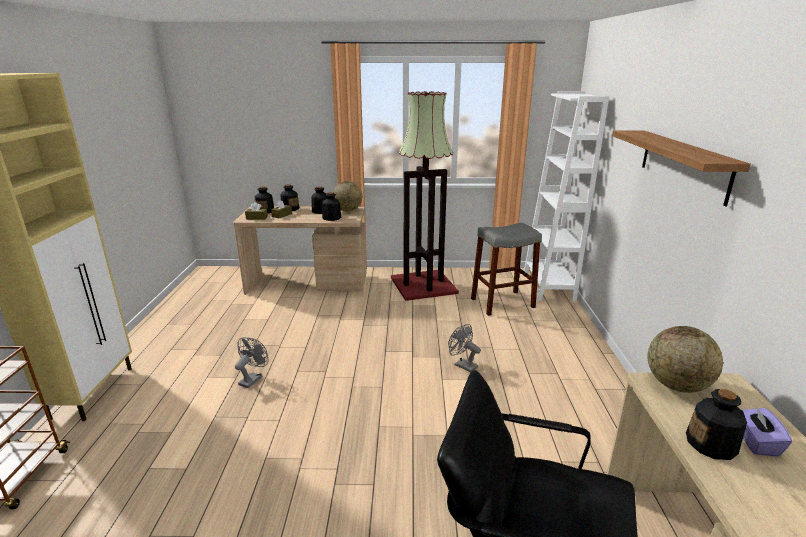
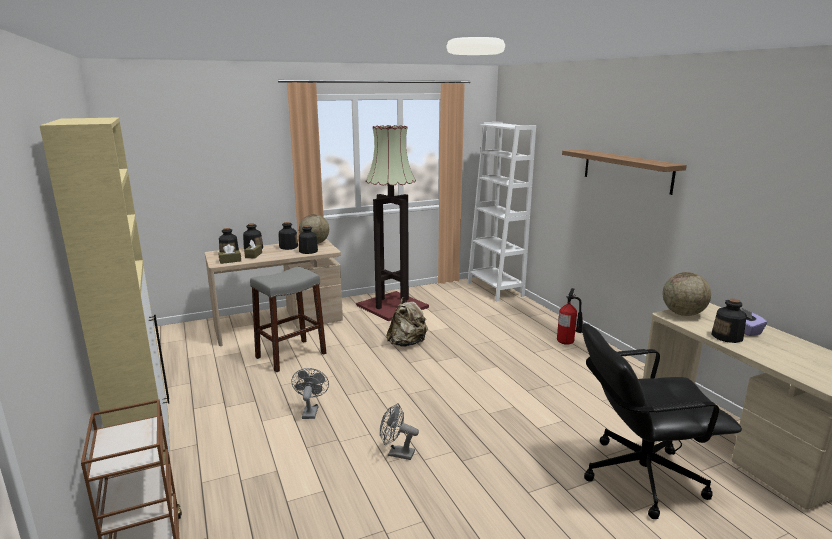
camera: 25 degrees left, 5 degrees down
(401, 329) = (407, 343): none -> beige backpack
(462, 365) = (481, 358): grey fan -> grey fan (396, 453)
(502, 303) = (471, 308): grey stool -> grey stool (291, 355)
(581, 371) = (568, 342): none -> fire extinguisher

